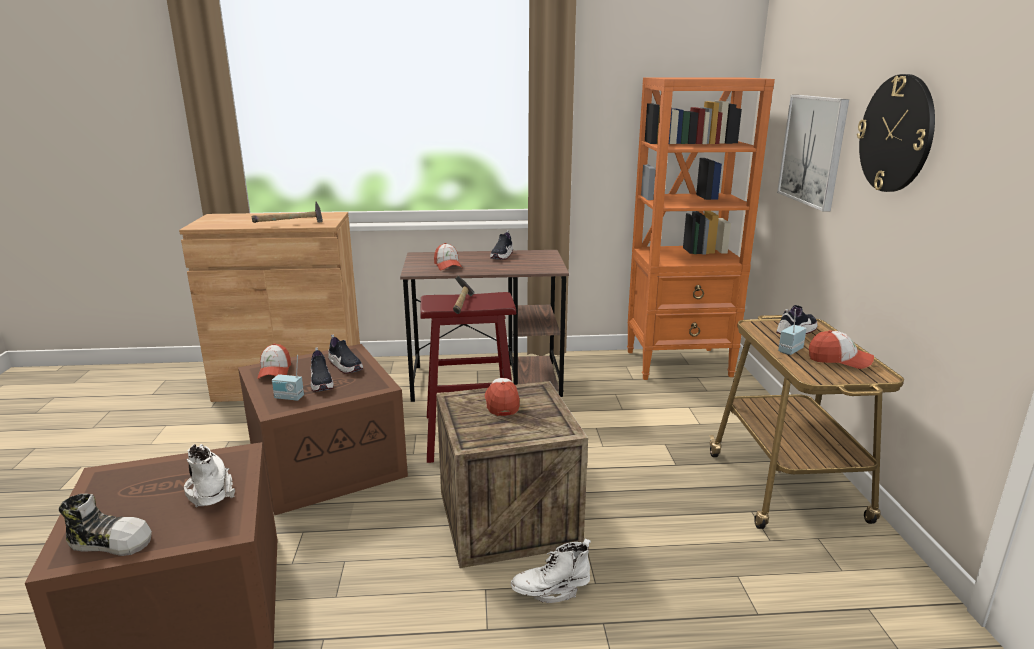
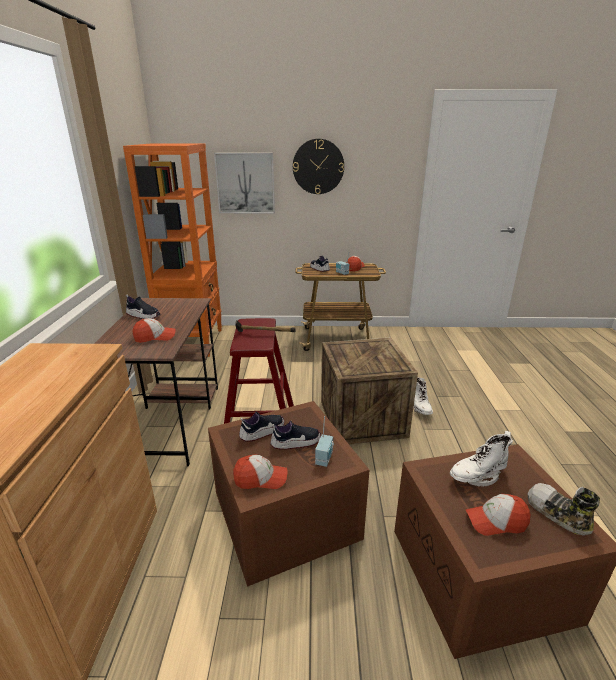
camera: 85 degrees left, 5 degrees up
(111, 542) = (557, 514): shoe -> shoe turned 45 degrees counterclockwise
(290, 224) = (72, 372): hammer -> none
(501, 402) = (352, 357): cap -> cap (496, 521)

